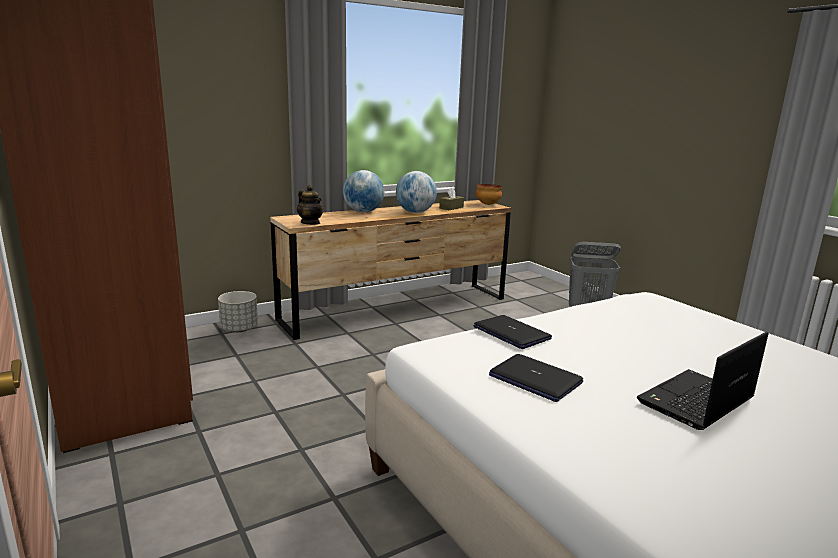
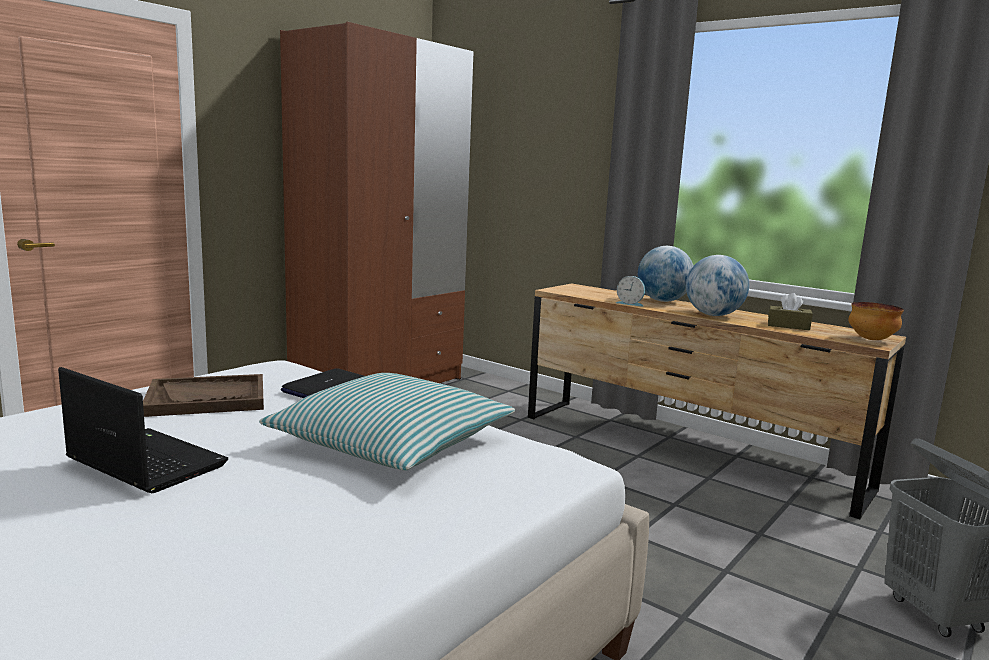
camera: 70 degrees right, 5 degrees down
(239, 329) = (525, 394): grey planter -> none
(310, 223) = (568, 292): teapot -> none
(367, 218) = (630, 303): none -> alarm clock
(534, 379) = (207, 398): laptop -> brown tray
(630, 327) = (392, 442): none -> pillow

